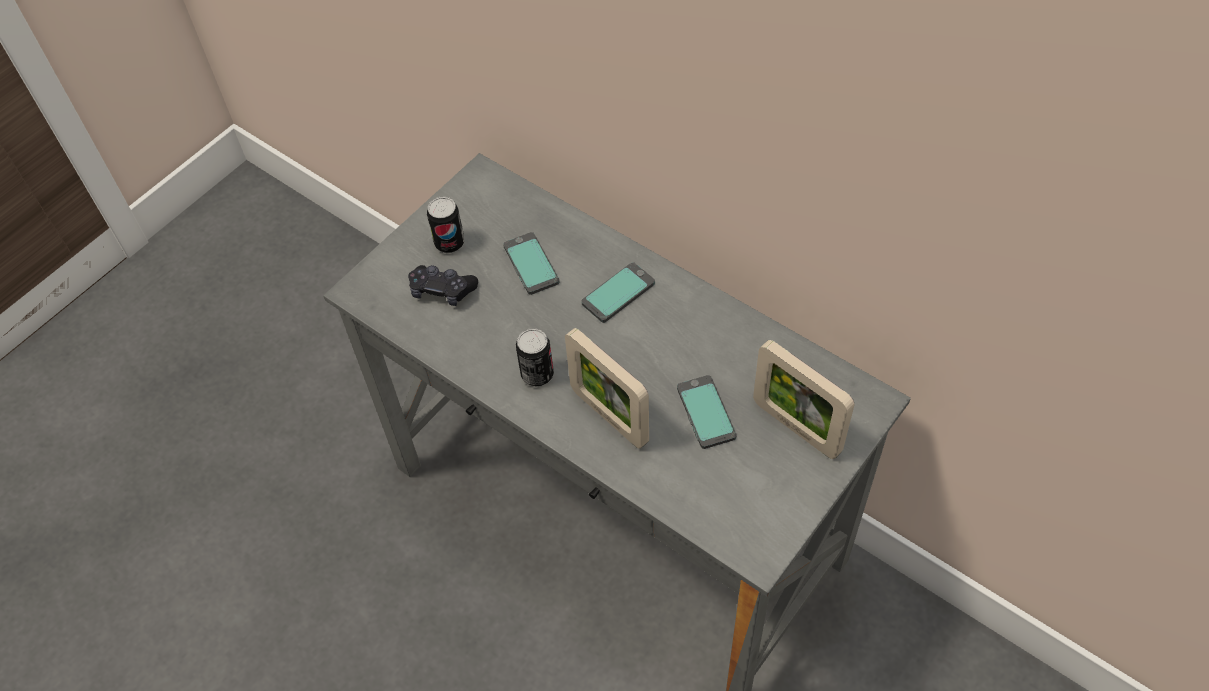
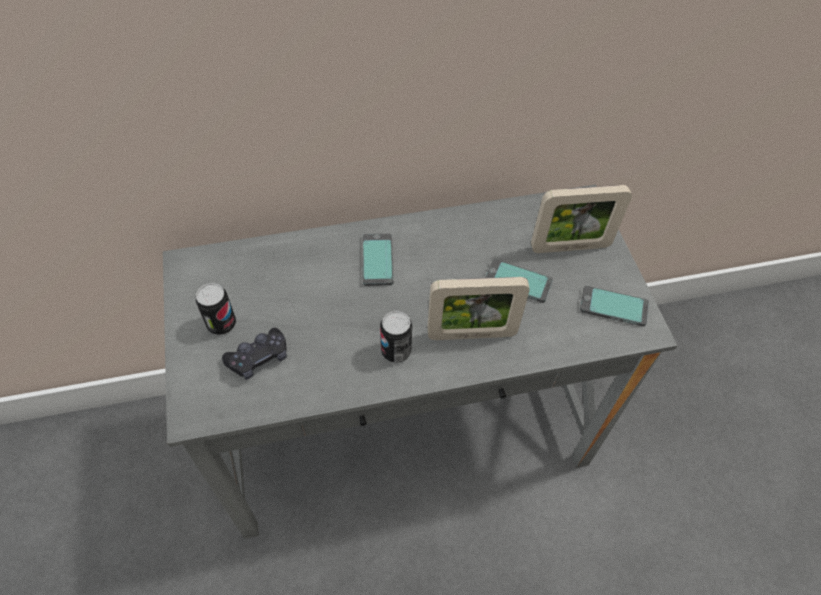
camera: 55 degrees left, 0 degrees up
(530, 264) = (298, 290): phone -> phone (613, 307)

